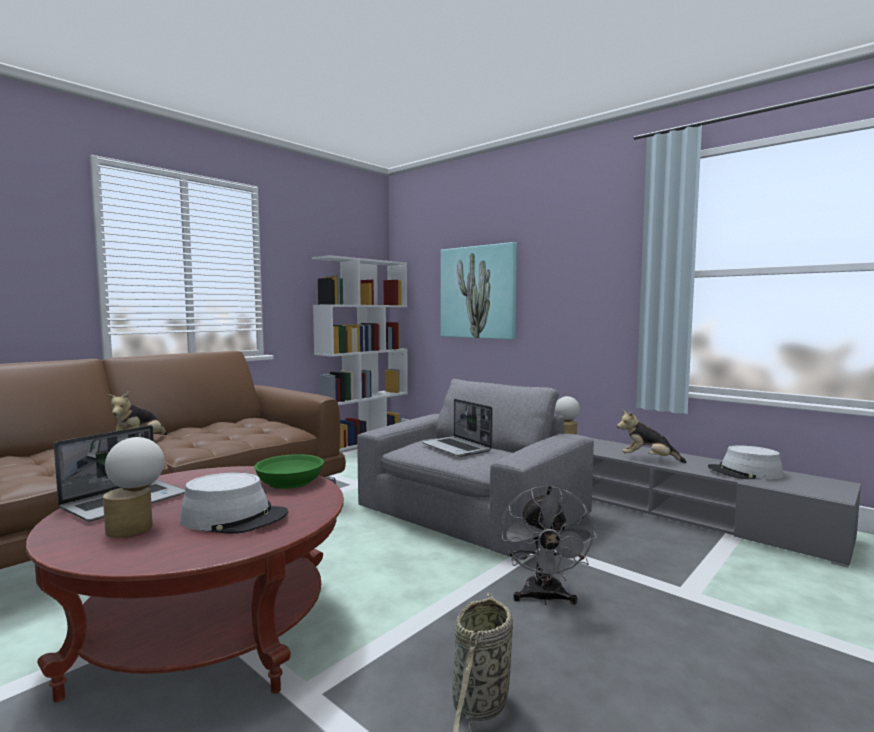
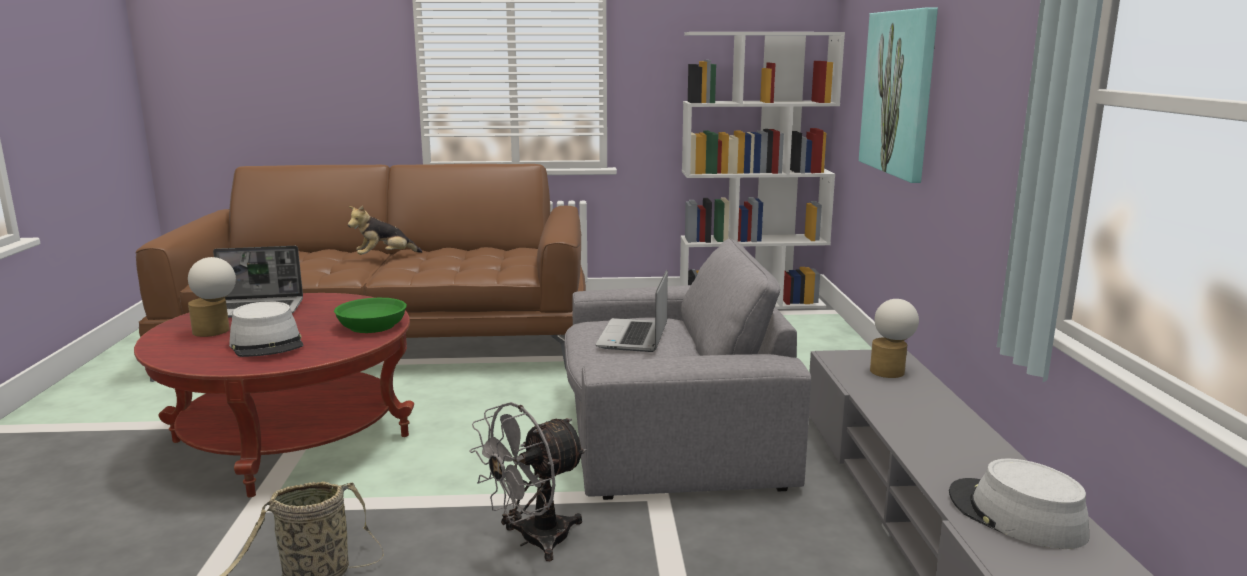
camera: 45 degrees right, 10 degrees up
(648, 460) = (914, 439): plush toy -> none

